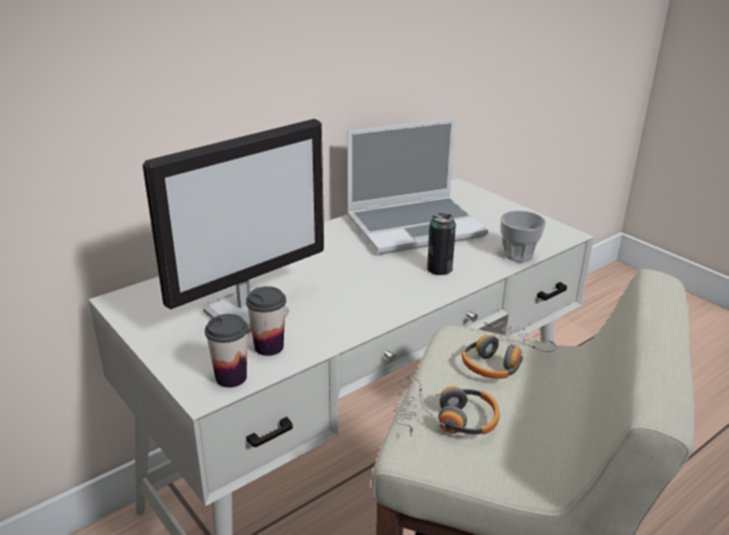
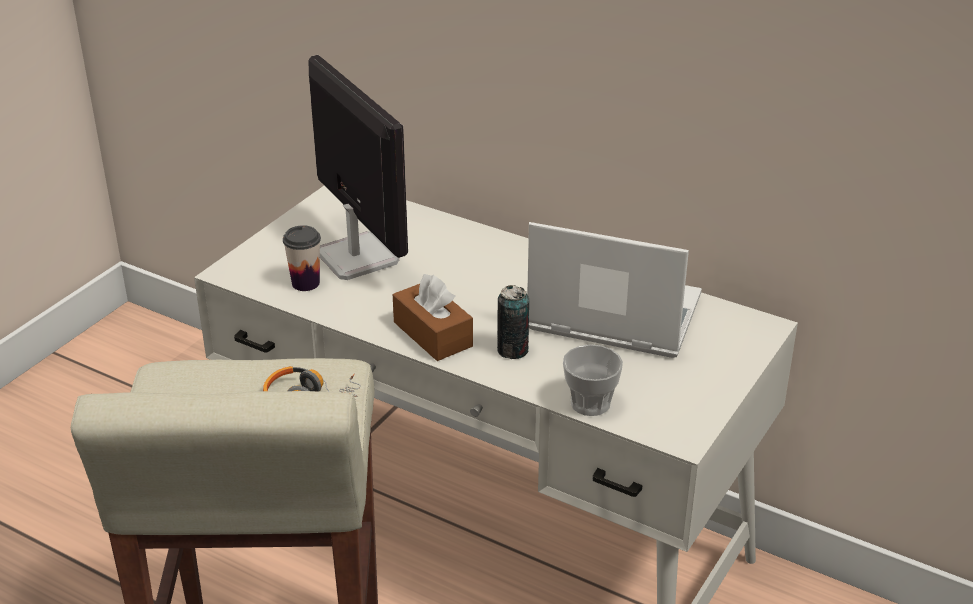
camera: 70 degrees right, 5 degrees up
(231, 377) = (253, 277): cup -> none
(247, 312) = (356, 257): monitor -> monitor turned 150 degrees counterclockwise
(397, 297) = (433, 334): none -> brown tissue box
(416, 226) = (611, 315): laptop -> laptop turned 150 degrees clockwise
(444, 419) = (207, 381): headphones -> none

